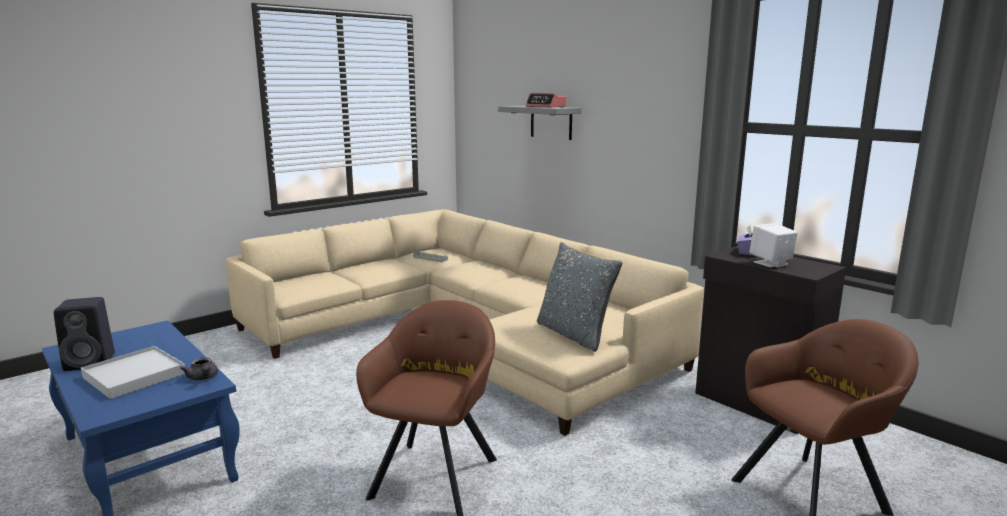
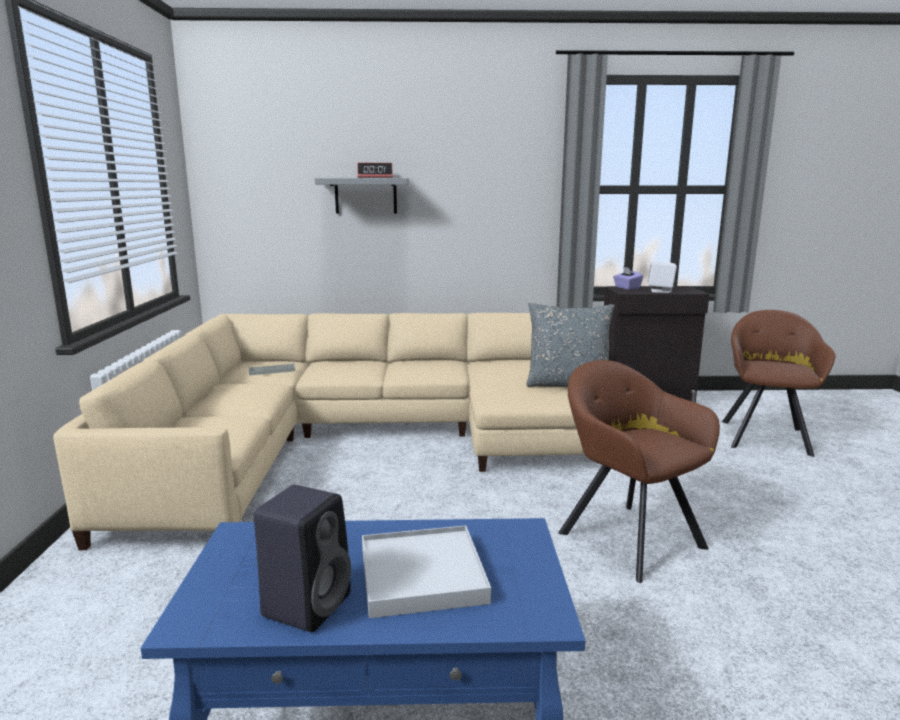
camera: 50 degrees left, 0 degrees up
(203, 378) = (497, 532): grey teapot -> none

